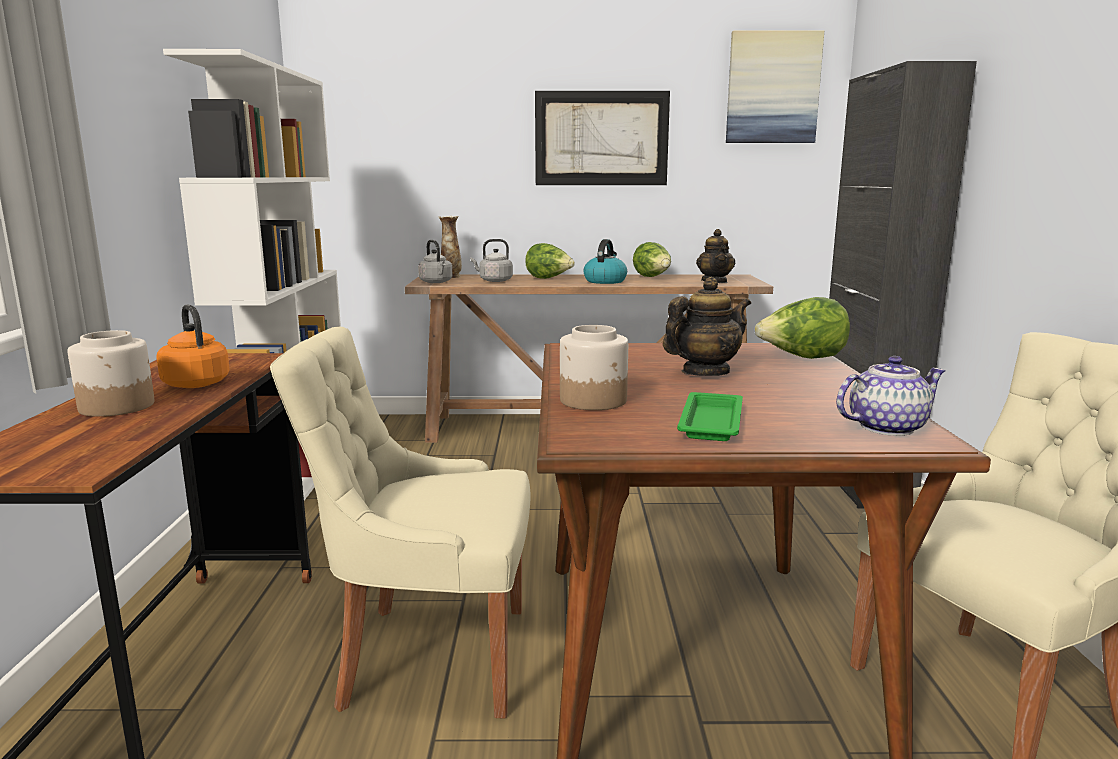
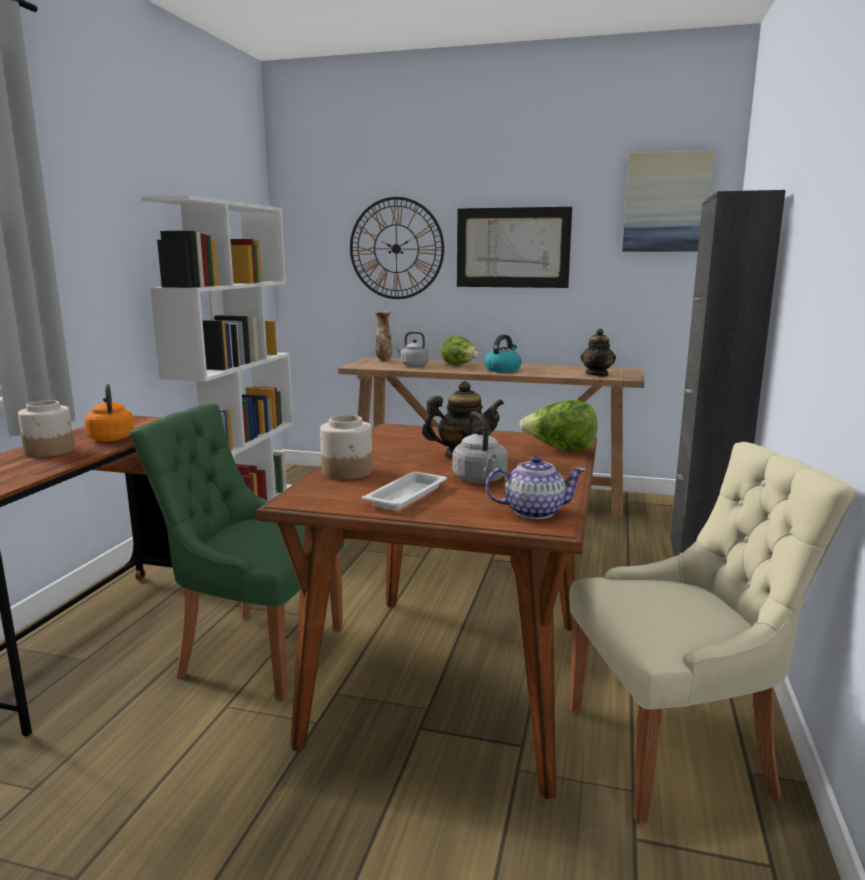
camera: 15 degrees right, 0 degrees up
(427, 656) = (256, 651): beige chair -> green chair
(436, 282) = (366, 365): grey kettle -> grey kettle (480, 480)
(458, 139) = (396, 248): none -> wall clock
(652, 277) = (549, 368): lettuce -> none
(711, 422) = (407, 495): green tray -> white tray

